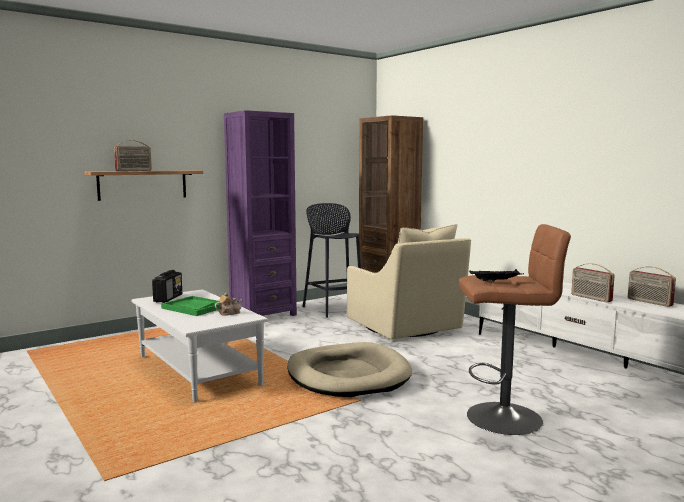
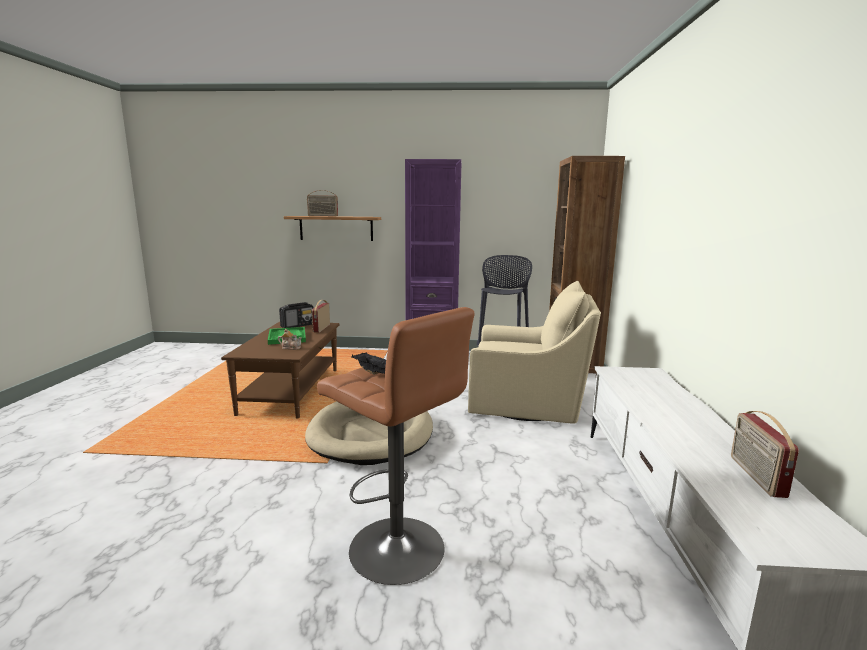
camera: 40 degrees right, 5 degrees up
(197, 370) = (291, 390): white coffee table -> brown coffee table
(405, 326) = (529, 402): beige armchair -> beige armchair turned 90 degrees counterclockwise
(590, 298) = (665, 436): radio -> radio (321, 328)

